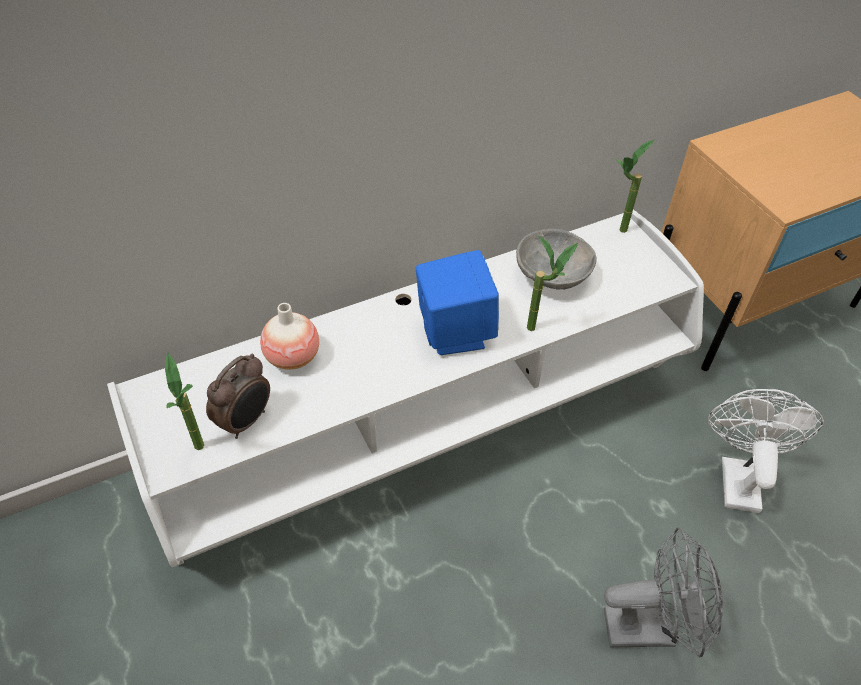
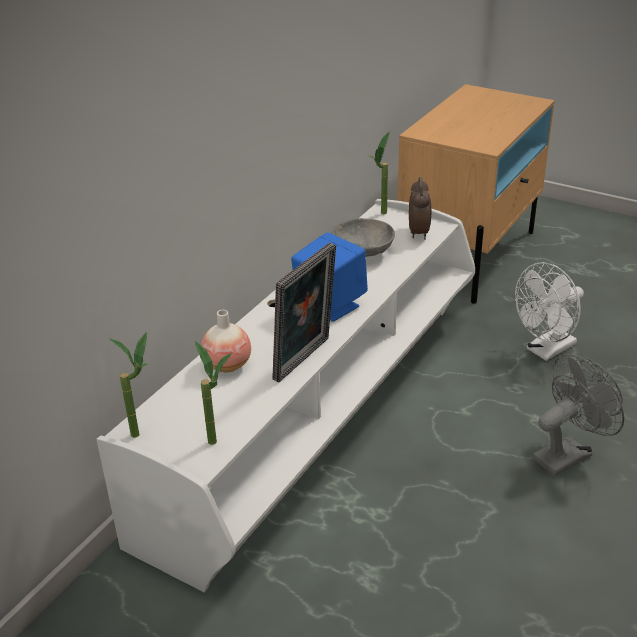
camera: 30 degrees left, 15 degrees down
(246, 421) = (232, 413): alarm clock -> alarm clock (419, 233)
(369, 392) = (306, 360): none -> picture frame
(540, 329) = (384, 282): potted plant -> potted plant (144, 432)
(738, 476) = (546, 350): white fan -> white fan turned 105 degrees counterclockwise

